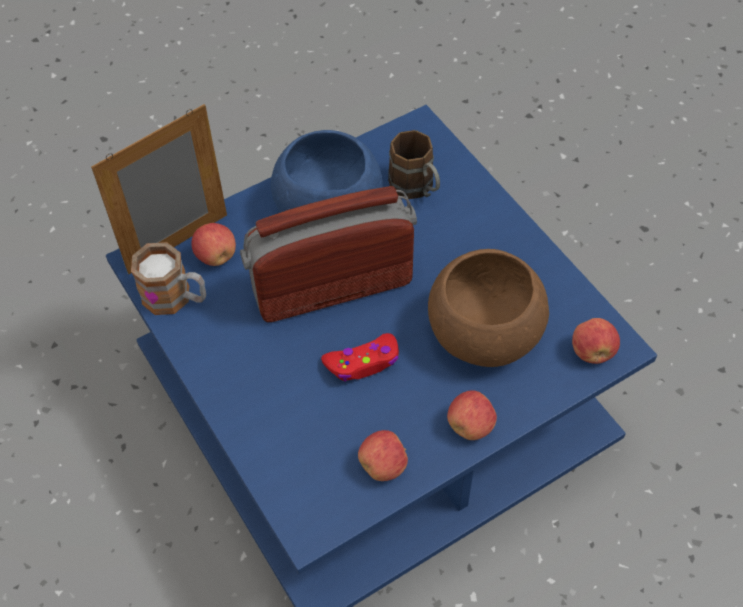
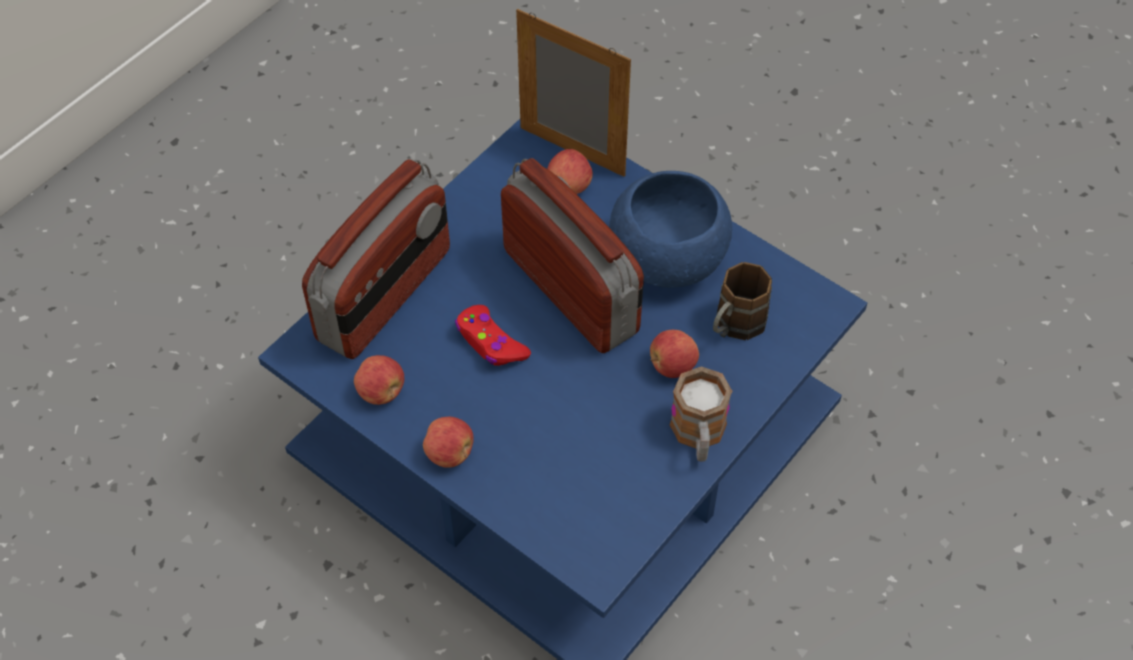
camera: 70 degrees right, 0 degrees up
(176, 298) = (508, 172): mug -> mug (698, 436)
(273, 435) = (385, 296): none -> radio
(483, 333) = (567, 437): brown bowl -> none
(592, 352) = (581, 545): apple -> apple (672, 366)

